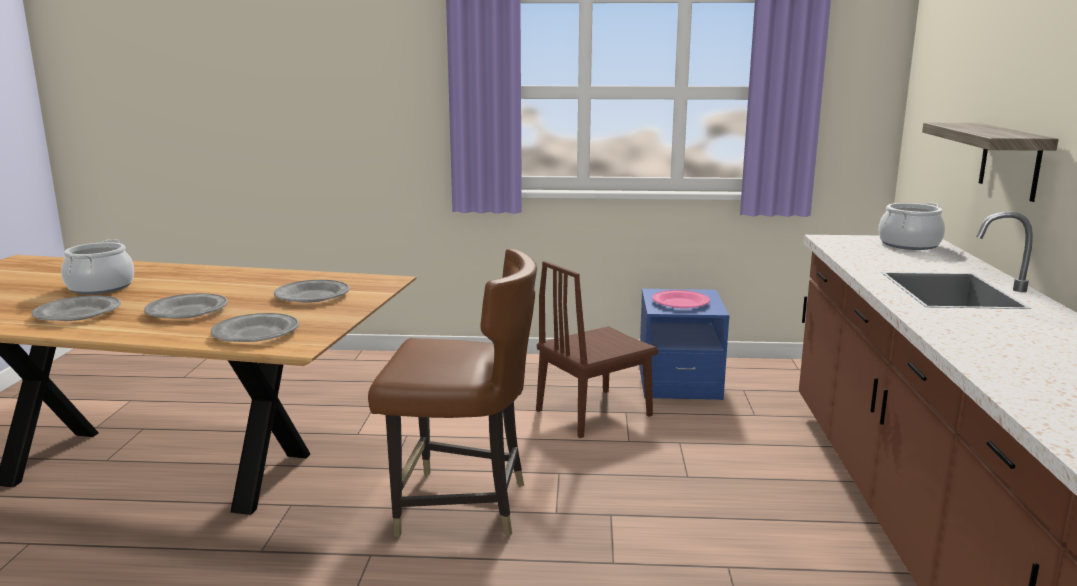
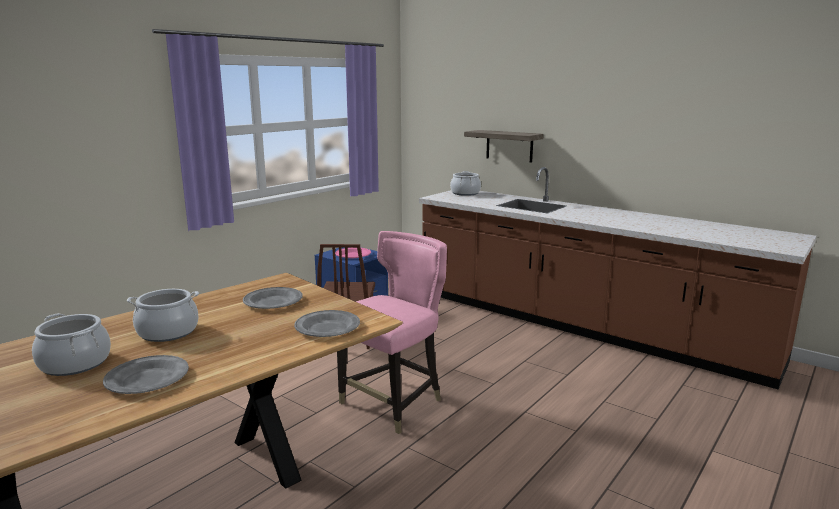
camera: 55 degrees left, 0 degrees up
(187, 311) = (230, 340): grey plate -> none
(192, 289) = (168, 332): none -> cooking pot
(461, 506) = (392, 404): brown chair -> pink chair

